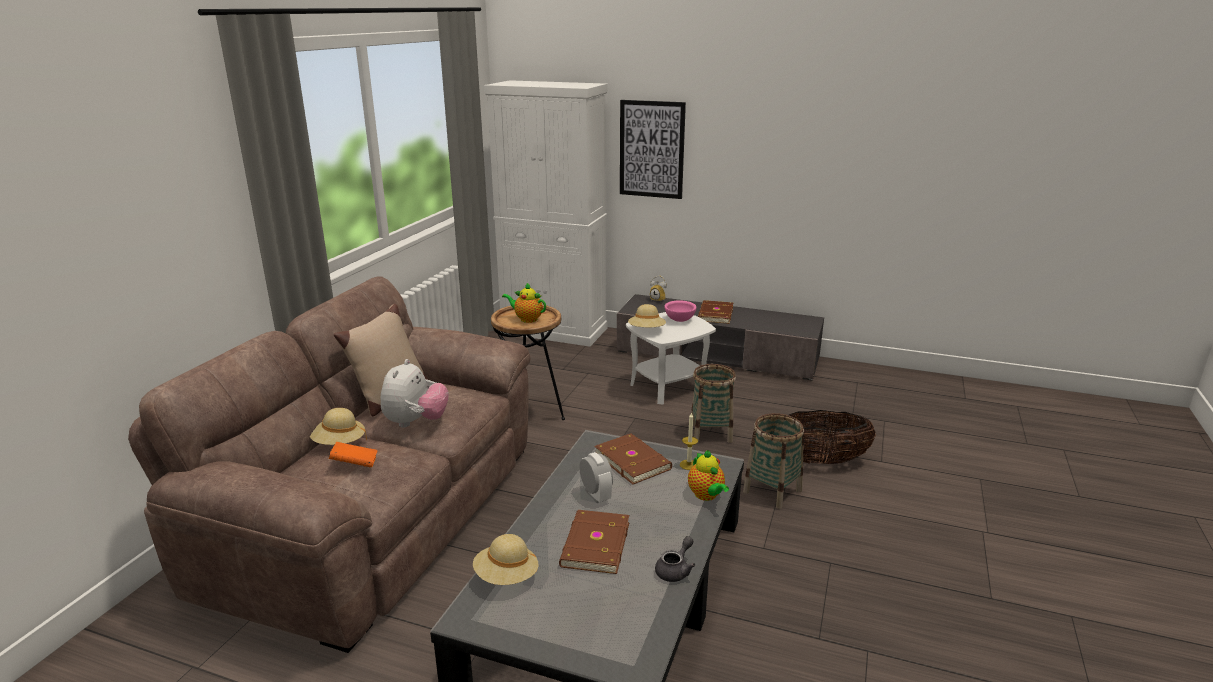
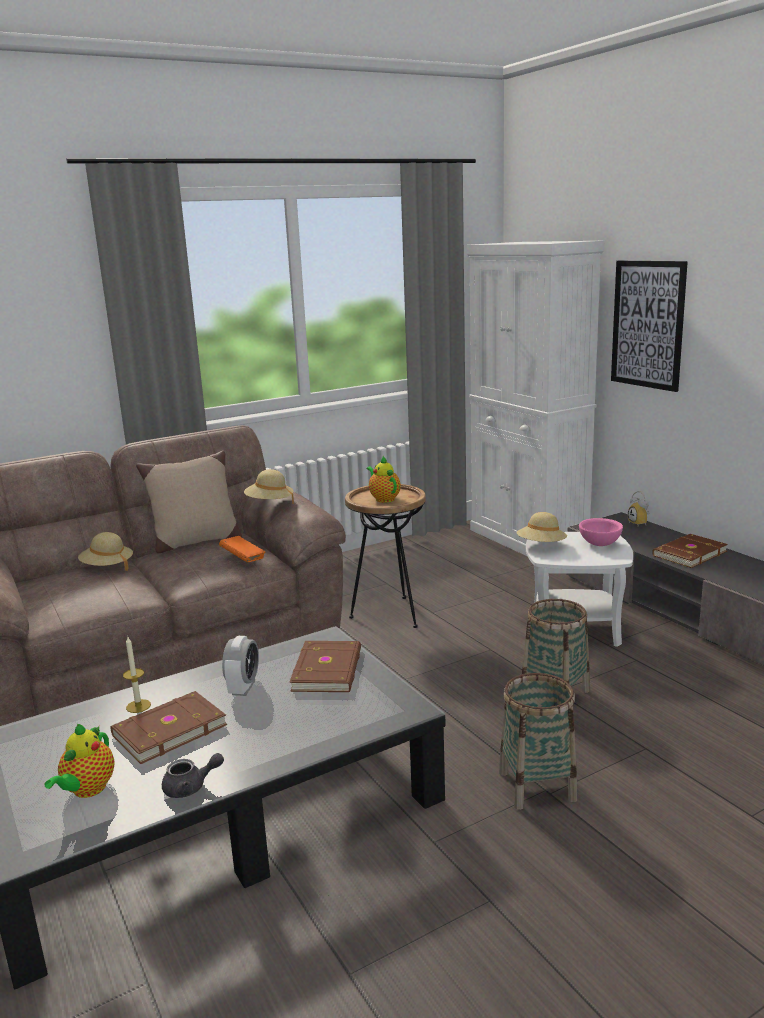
camera: 40 degrees right, 5 degrees down
(355, 465) = (83, 585): orange book -> orange book (243, 559)
(416, 422) = (179, 567): plush toy -> none
(506, 577) = (66, 724): beige hat -> beige hat (269, 503)
(688, 465) = (375, 695): candle -> candle (138, 706)
(706, 495) = (340, 732): teapot -> teapot (87, 790)
(820, 461) = (655, 778): basket -> none

